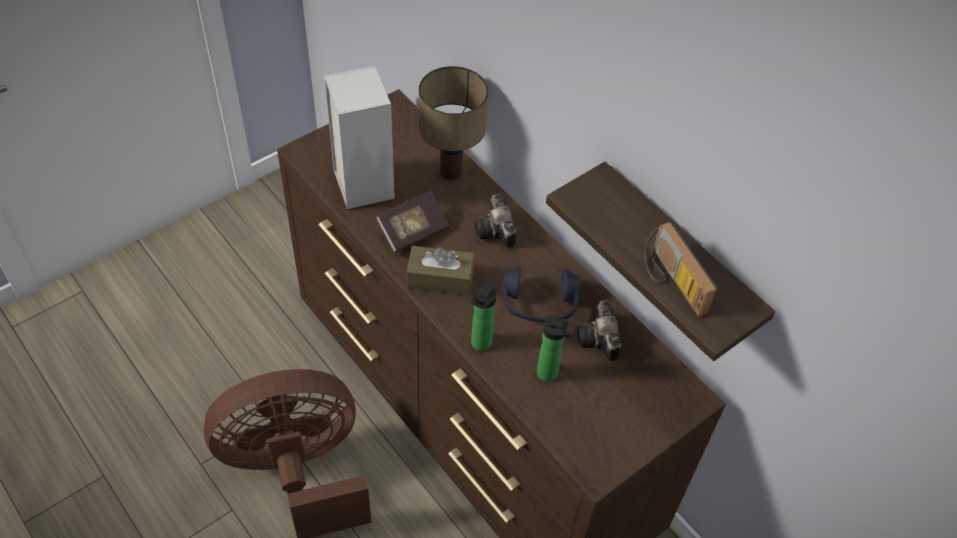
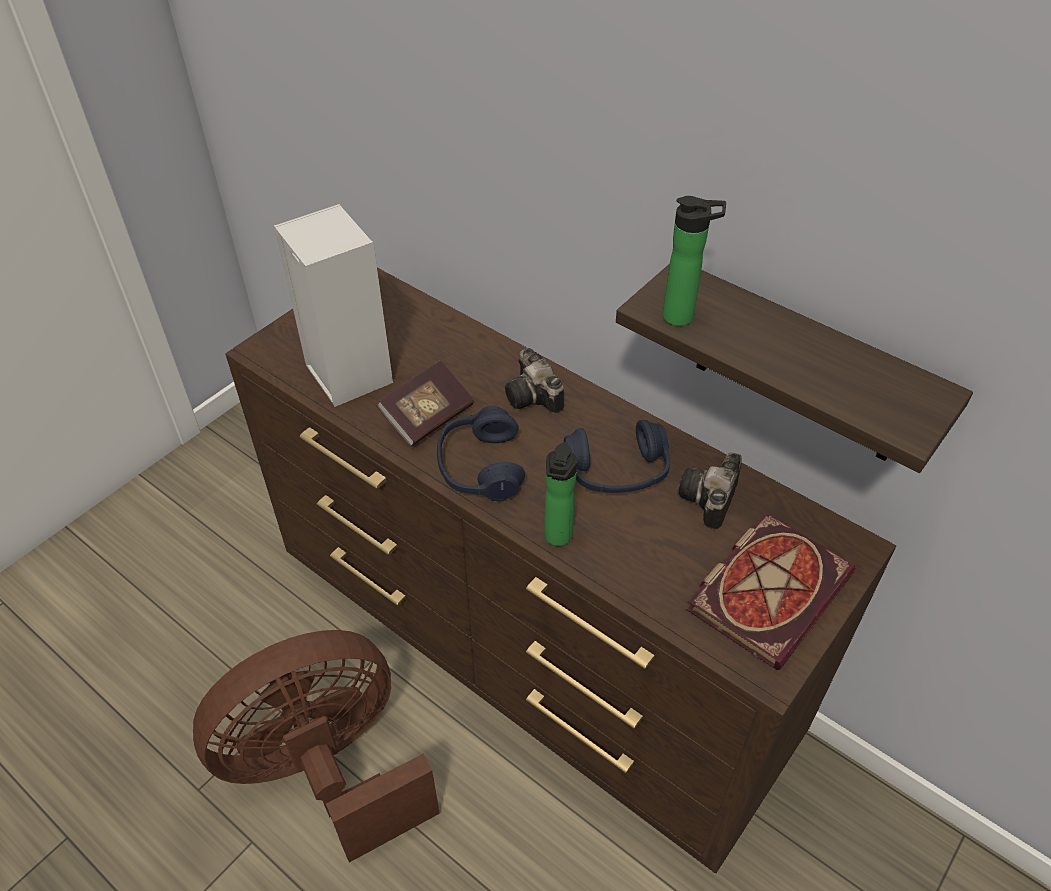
camera: 10 degrees left, 5 degrees down
(440, 278) = (480, 467): brown tissue box -> blue headphones
(452, 172) = (457, 340): table lamp -> none
(550, 374) = (661, 556): bottle -> bottle (683, 317)
(599, 341) = (709, 501): camera -> camera turned 45 degrees clockwise
(619, 414) = (769, 588): none -> book
(671, 281) = (822, 381): radio -> none

